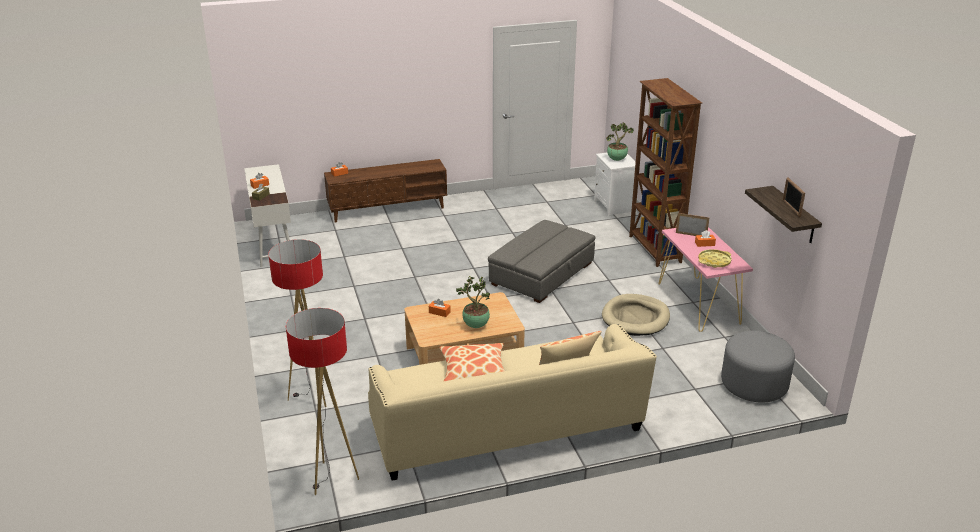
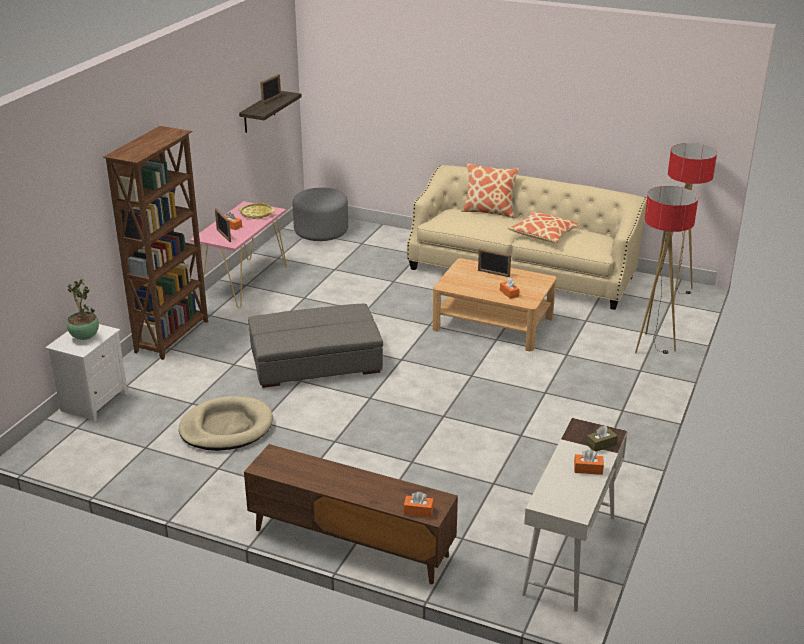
camera: 140 degrees left, 0 degrees up
(475, 326) = (493, 273): potted plant -> picture frame
(635, 318) = (312, 293): beige dog bed -> beige dog bed (226, 427)

